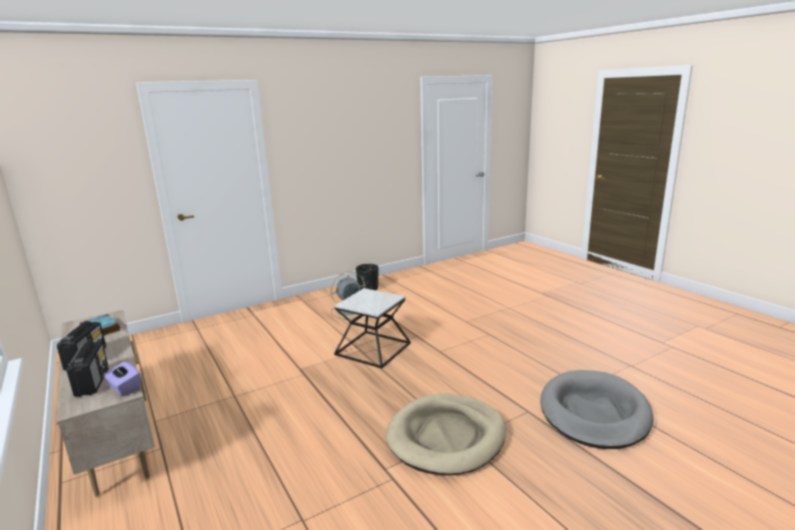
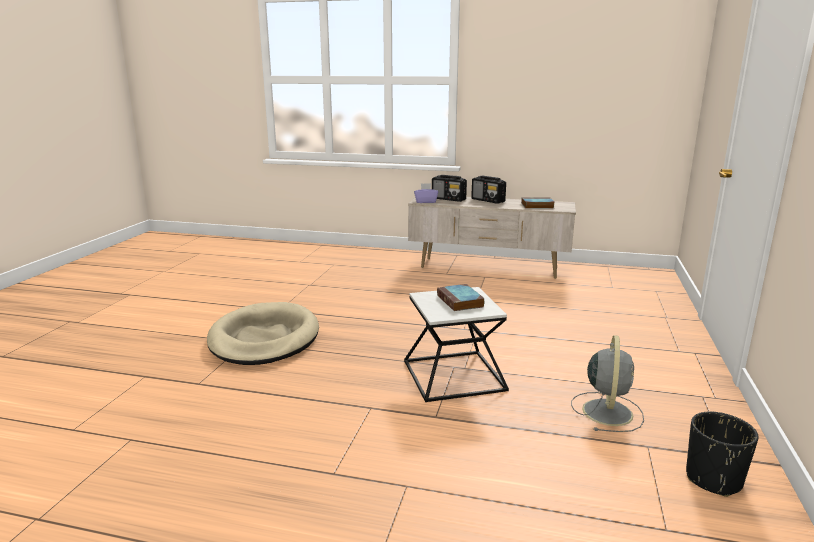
camera: 135 degrees right, 0 degrees up
(366, 300) = (461, 301): none -> book
(594, 413) = (115, 411): grey dog bed -> none

